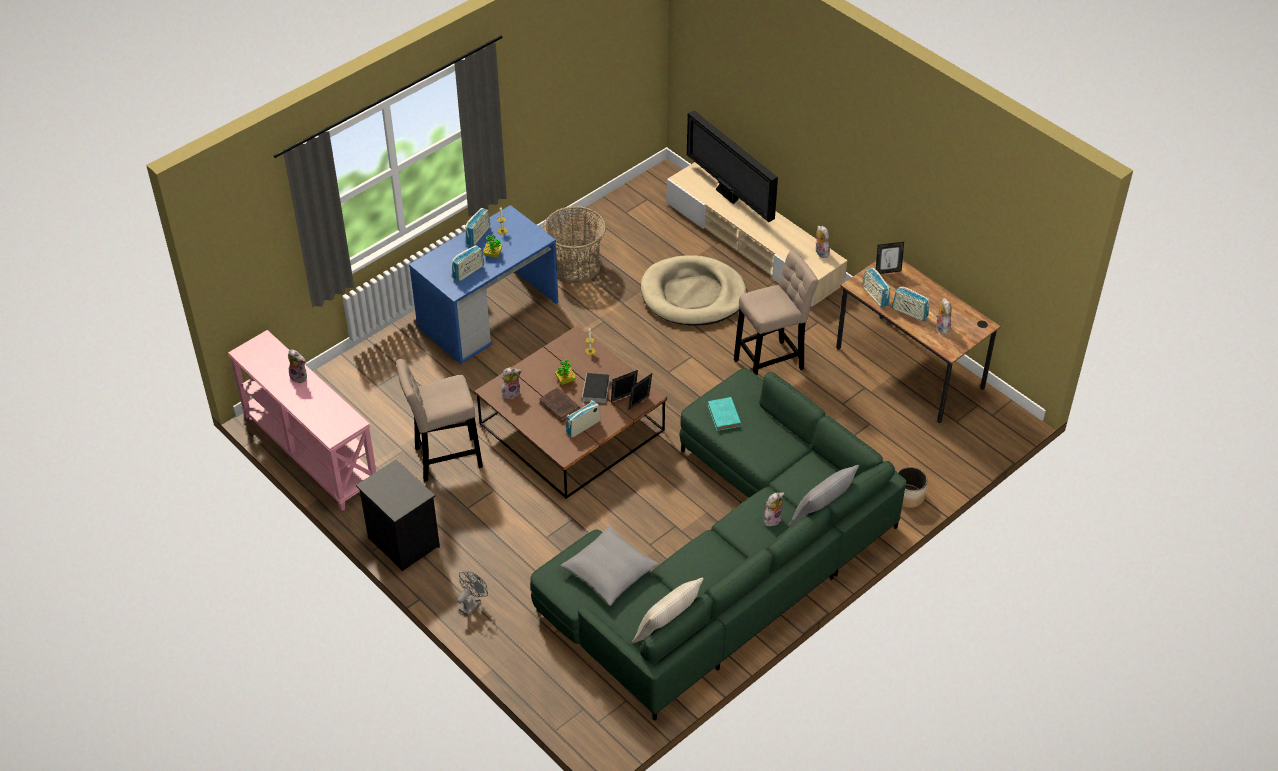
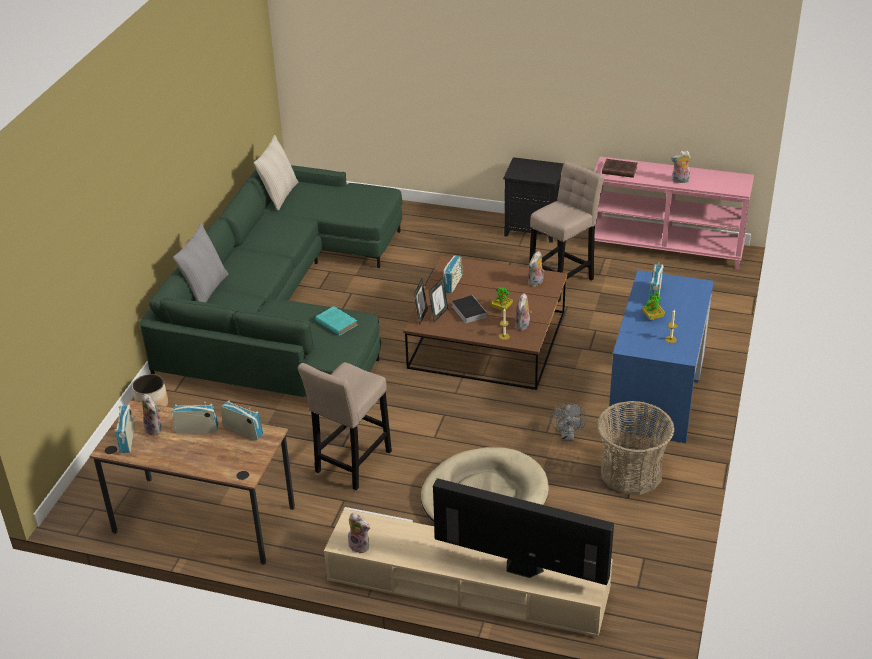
camera: 150 degrees right, 10 degrees down
(472, 604) = (448, 219): grey fan -> grey fan (568, 436)
(478, 235) = (687, 326): radio -> radio (127, 439)
(560, 407) = (485, 289): brown book -> brown book (618, 170)
(610, 571) = (345, 207): grey pillow -> none
(772, 518) = (244, 272): plush toy -> plush toy (523, 326)
(887, 271) = (243, 463): picture frame -> none

